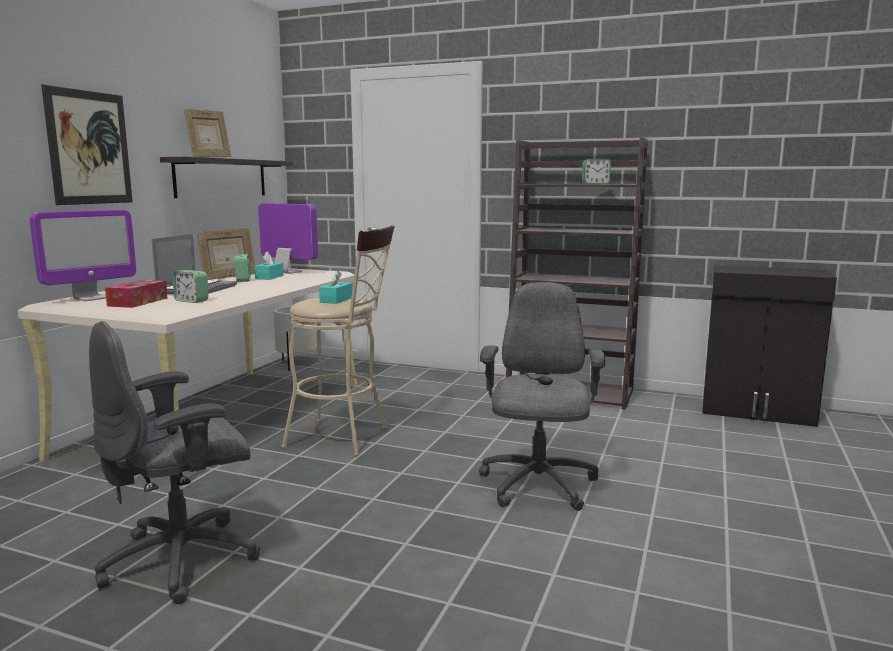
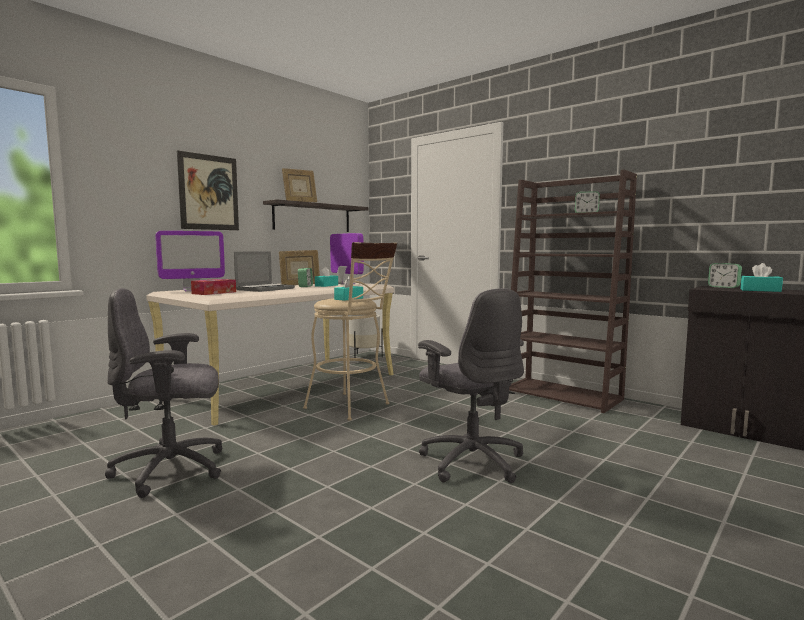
camera: 20 degrees right, 5 degrees down
(191, 301) = (246, 293): alarm clock -> alarm clock (723, 287)
(537, 486) = (471, 461): grey office chair -> grey office chair turned 120 degrees clockwise
(777, 271) = (760, 290): none -> turquoise tissue box

